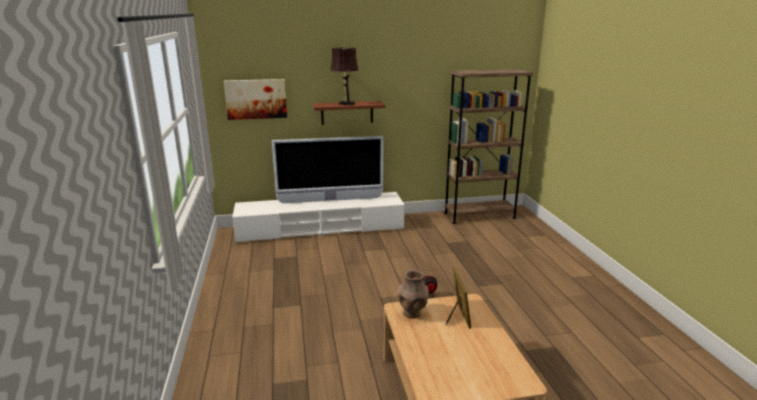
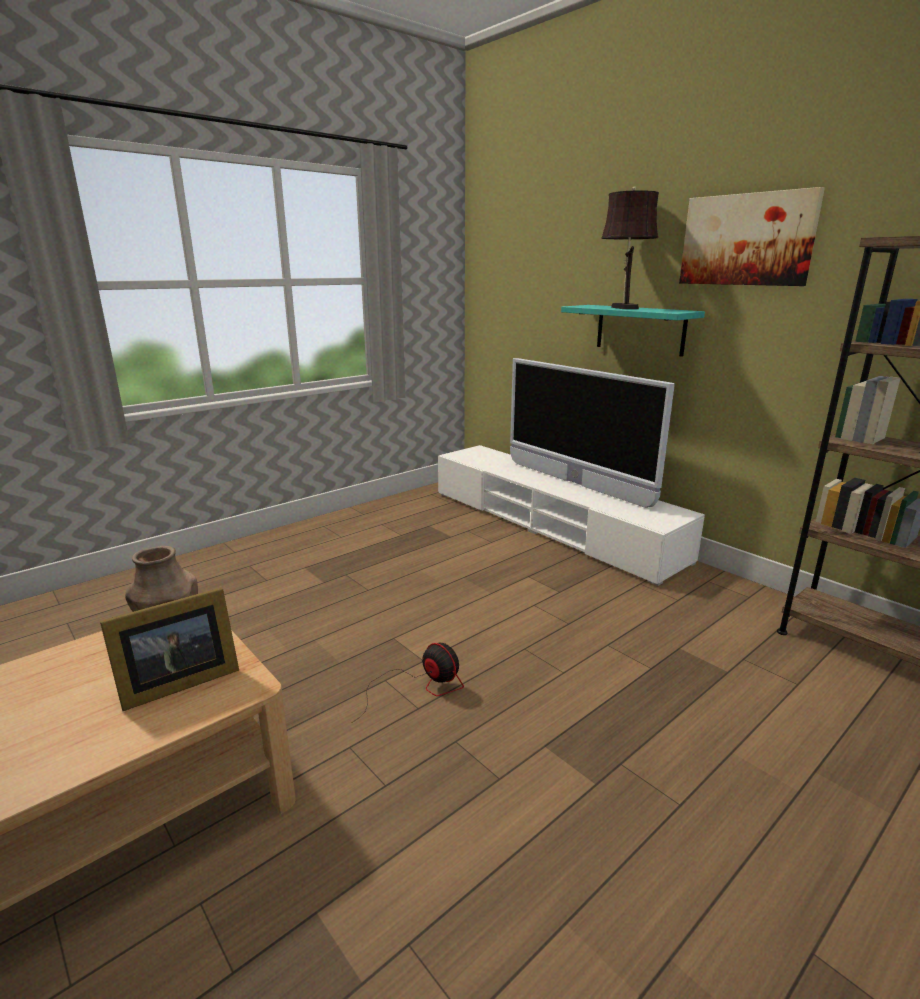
camera: 60 degrees right, 0 degrees up
(256, 99) = (519, 291): picture -> picture (746, 240)
(347, 112) = (640, 329): brown shelf -> turquoise shelf

